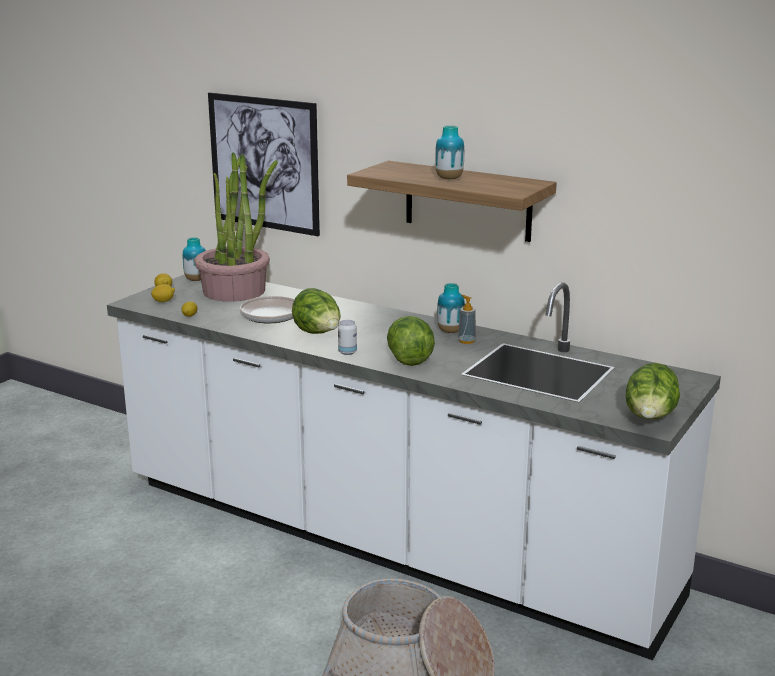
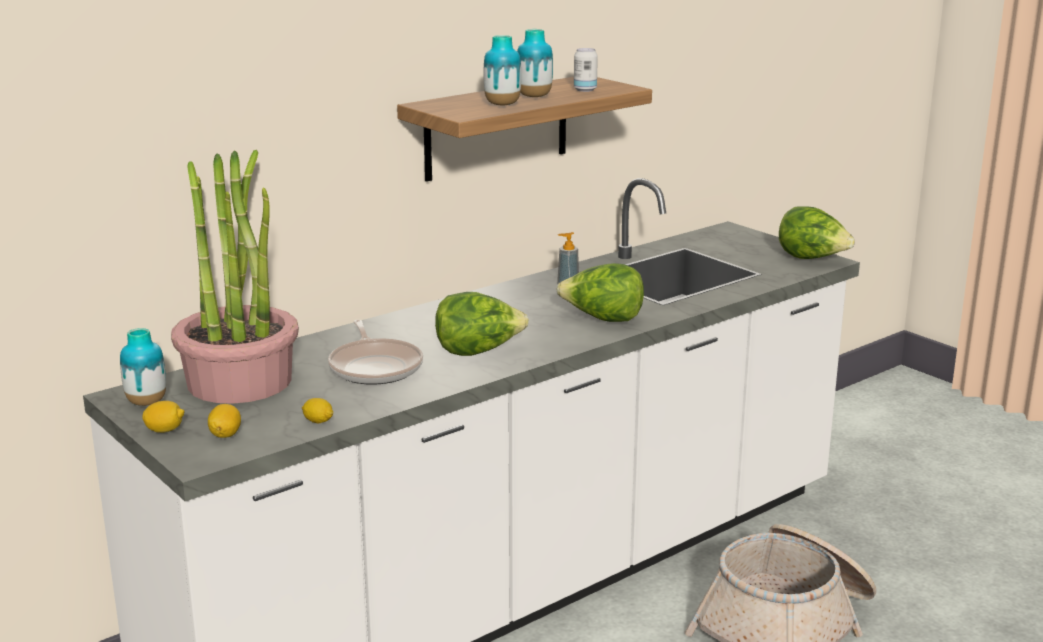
camera: 70 degrees left, 0 degrees up
(264, 163) = (196, 168): picture -> none
(347, 352) = (556, 345): can -> can (585, 90)
(450, 331) = (531, 290): vase -> vase (502, 104)

